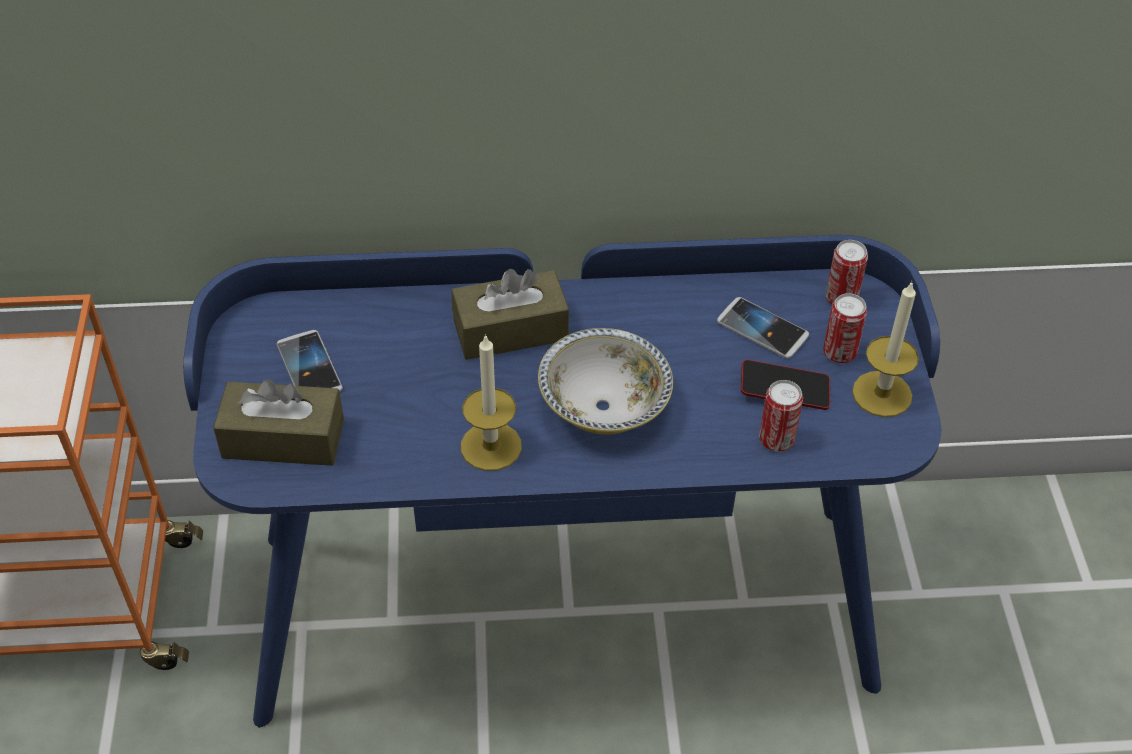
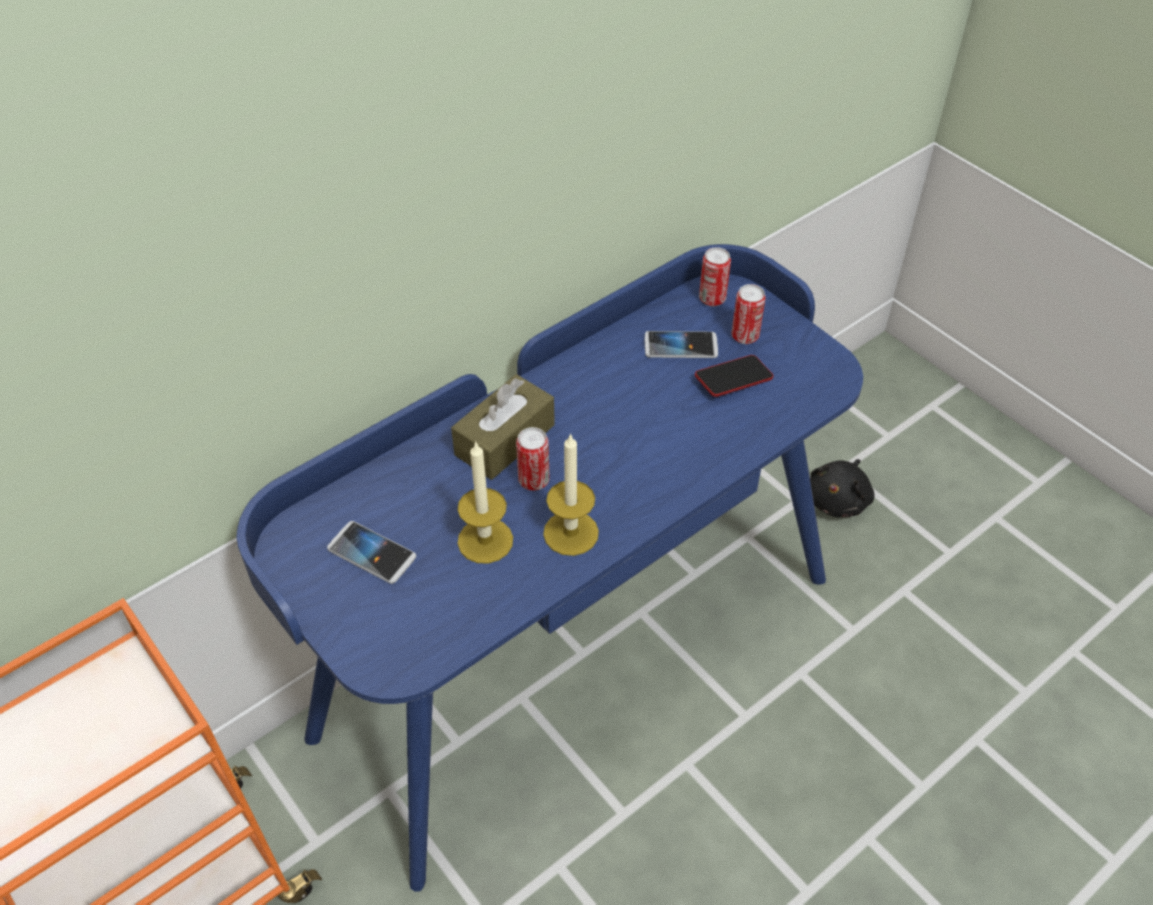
camera: 35 degrees left, 0 degrees up
(283, 439) = (403, 620): brown tissue box -> none
(604, 407) = (624, 458): bowl -> none
(776, 440) = (760, 417): can -> can (534, 480)
(882, 394) = (796, 349): candle -> candle (485, 540)
(967, 619) = (838, 500): none -> black plush toy

